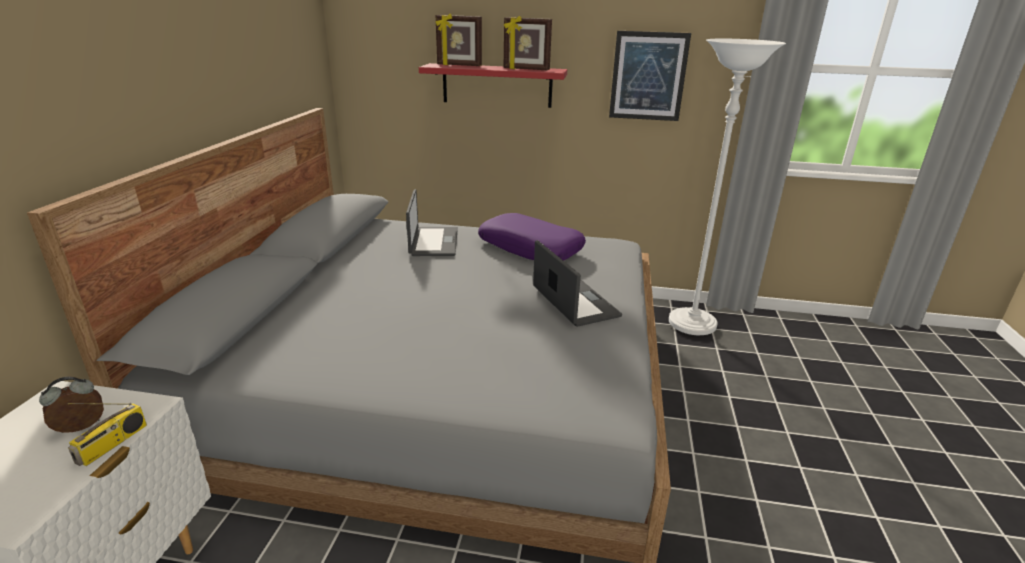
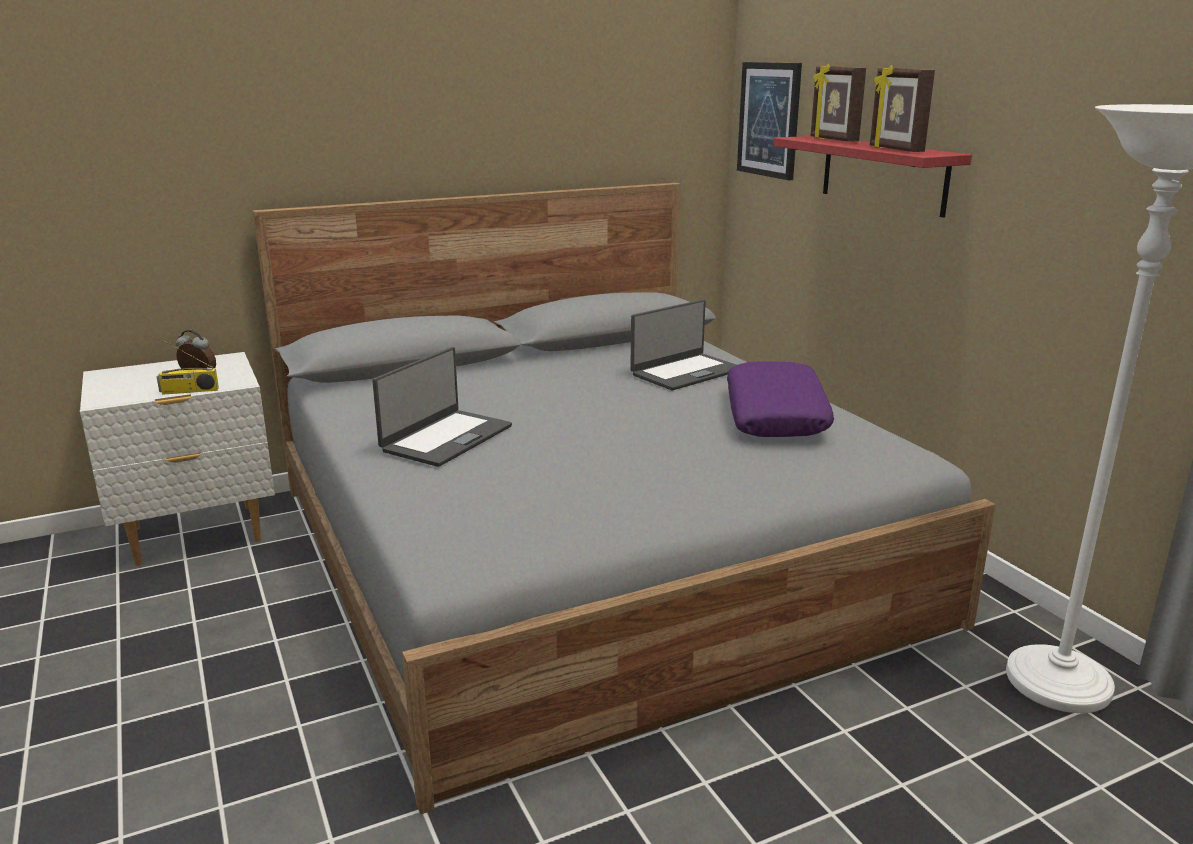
camera: 55 degrees right, 5 degrees down
(574, 302) = (670, 475): laptop -> laptop (446, 438)
(648, 76) = (1092, 176): picture -> picture (769, 120)

